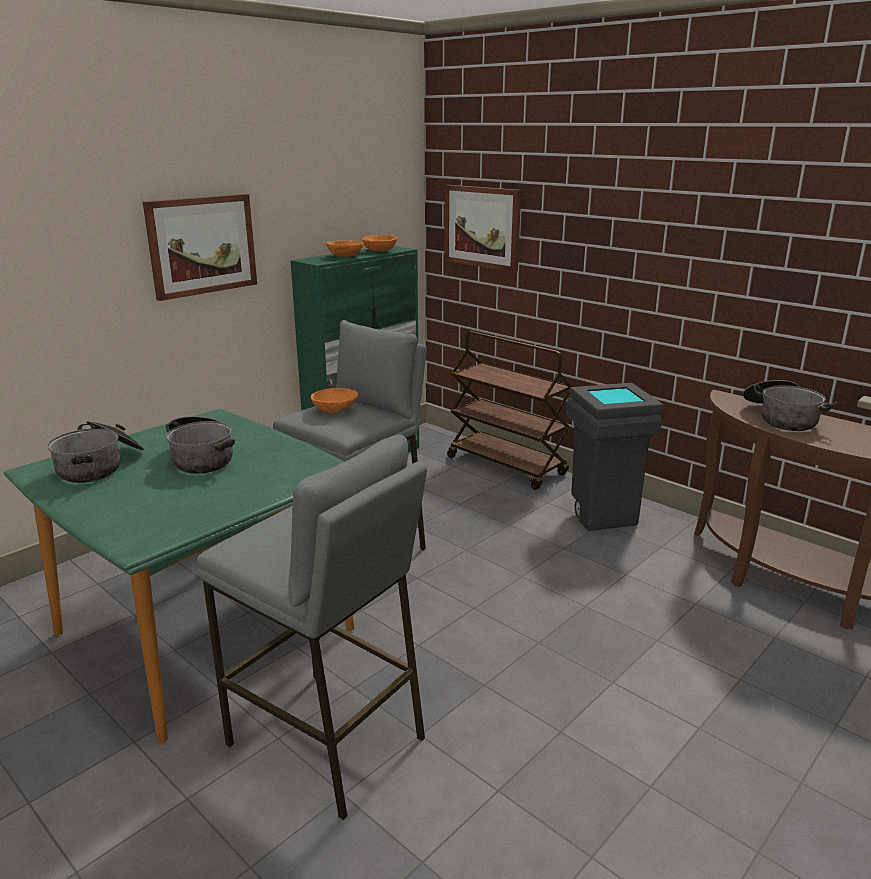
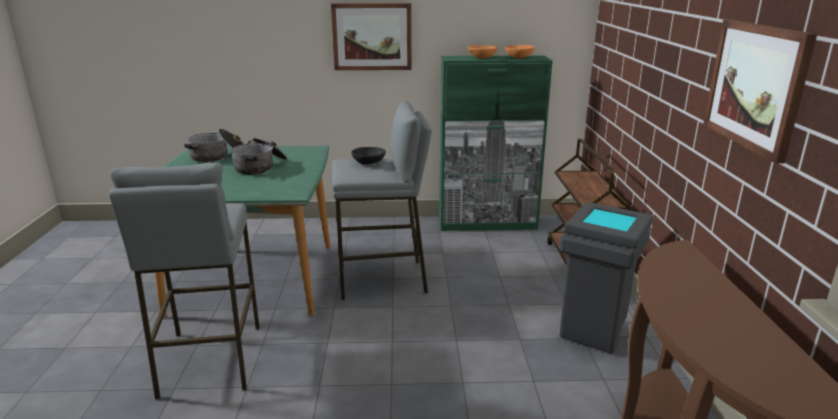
camera: 45 degrees right, 0 degrees up
(336, 410) = (369, 163): orange bowl -> black bowl
(482, 227) = (616, 47): picture -> picture (755, 86)
(781, 418) = (688, 284): cooking pot -> none

